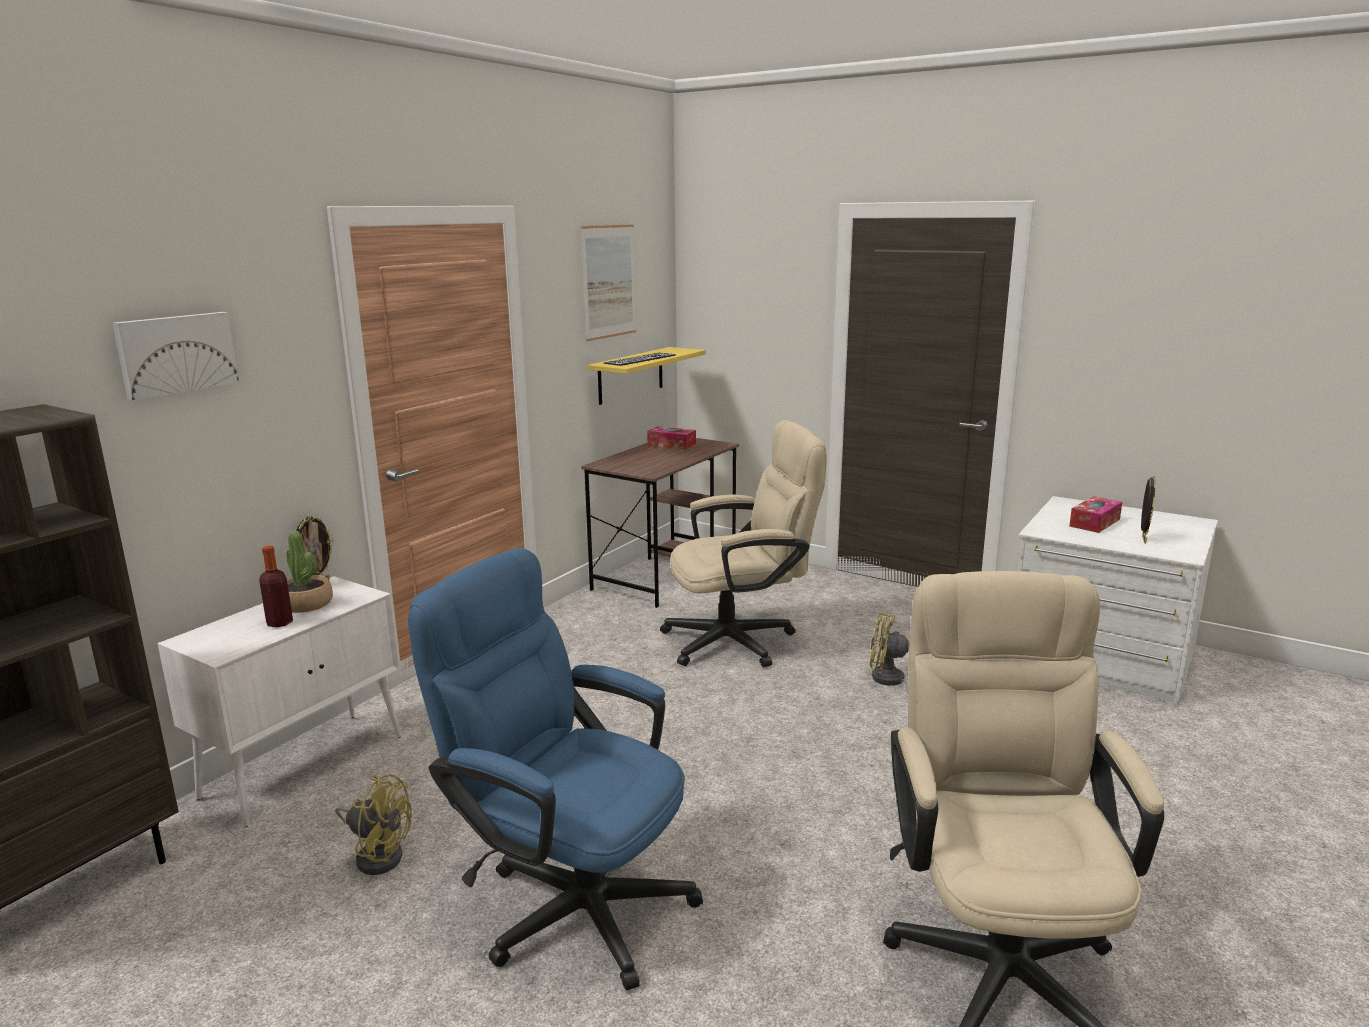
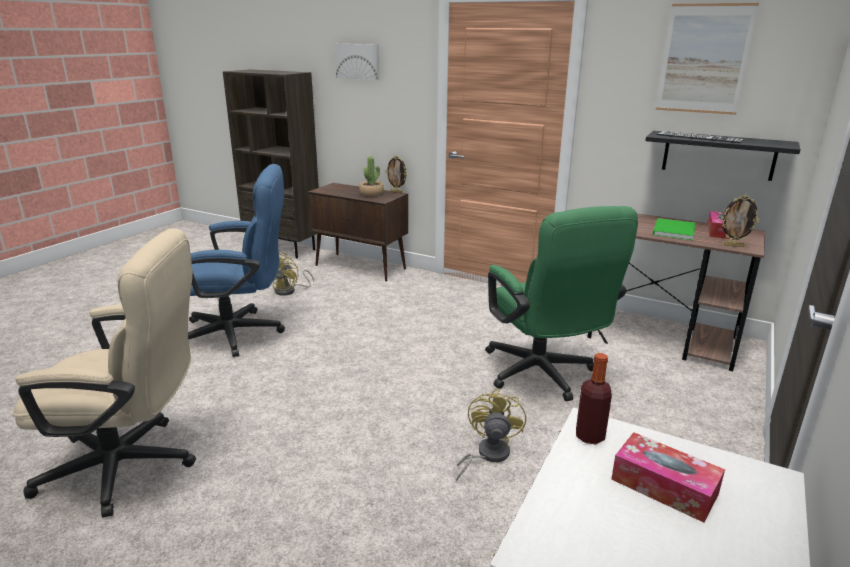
camera: 85 degrees right, 5 degrees up
(279, 623) = (350, 193): bottle -> bottle (590, 436)
(306, 765) = (361, 267): white cabinet -> brown cabinet
(569, 901) = (241, 333): blue office chair -> blue office chair turned 60 degrees clockwise
(631, 375) = (718, 155): yellow shelf -> black shelf
(666, 457) = (672, 231): none -> green book
(741, 640) = (543, 376): beige office chair -> green office chair
(1142, 539) = (599, 522): picture frame -> picture frame (733, 245)

